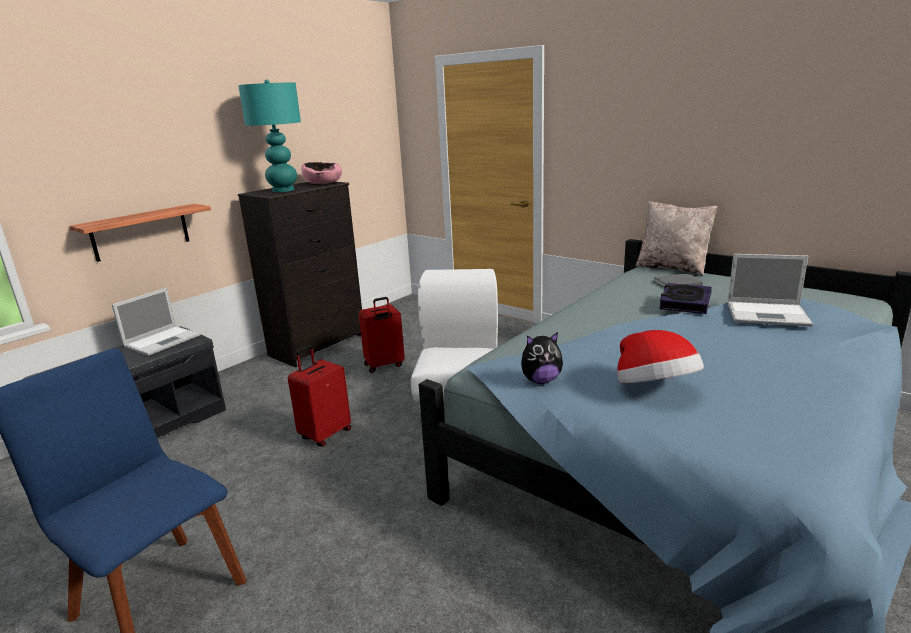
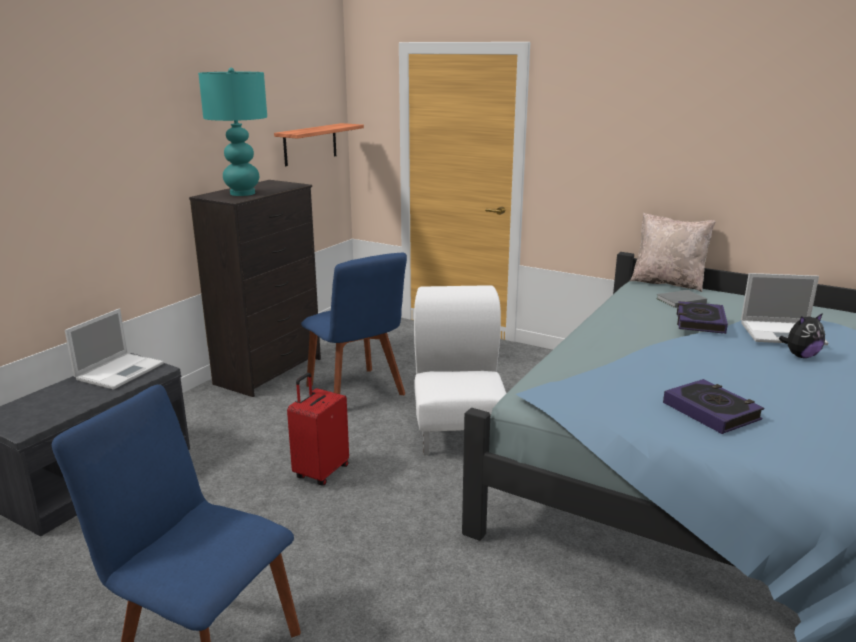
camera: 10 degrees left, 0 degrees up
(140, 232) = (86, 243): shelf -> shelf (310, 144)
(323, 183) = (281, 184): pink bowl -> none
(384, 365) = (357, 392): red suitcase -> blue chair
(541, 380) = (598, 406): plush toy -> plush toy (800, 356)
(654, 389) = (711, 411): hat -> book

